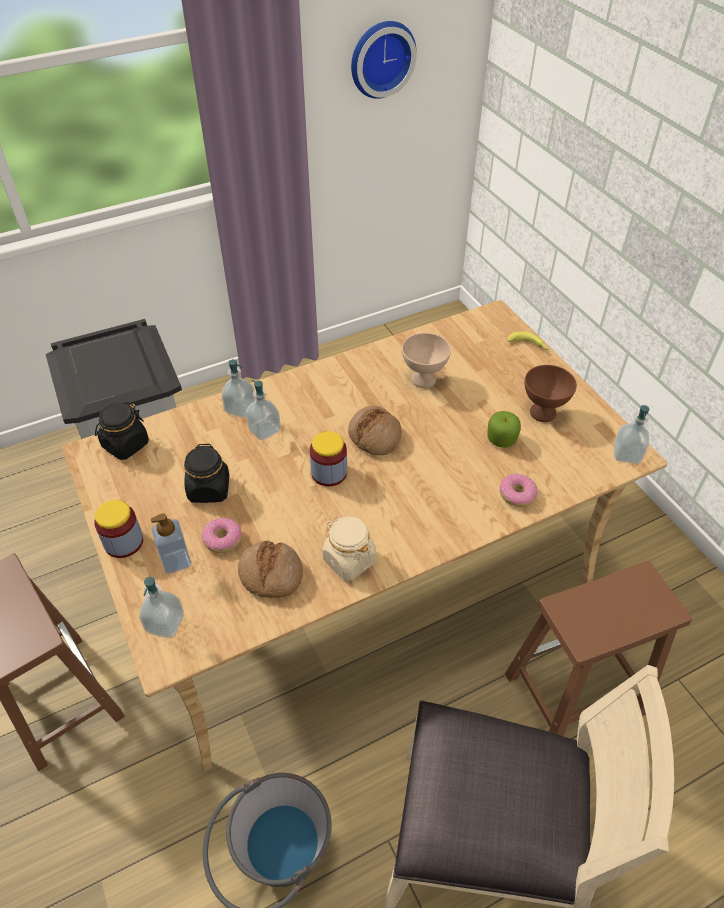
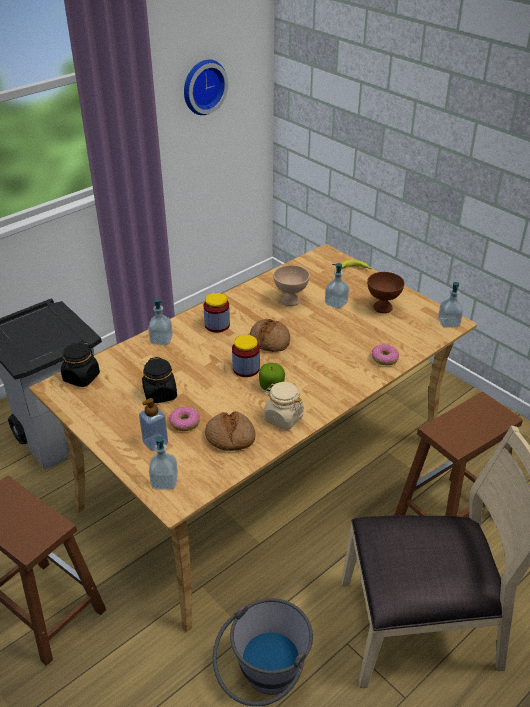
camera: 15 degrees left, 10 degrees down
(124, 542) = (109, 438): jar -> jar (217, 325)
(264, 430) = (186, 350): soap dispenser -> soap dispenser (336, 303)
(501, 439) = (360, 328): apple -> apple (271, 386)

